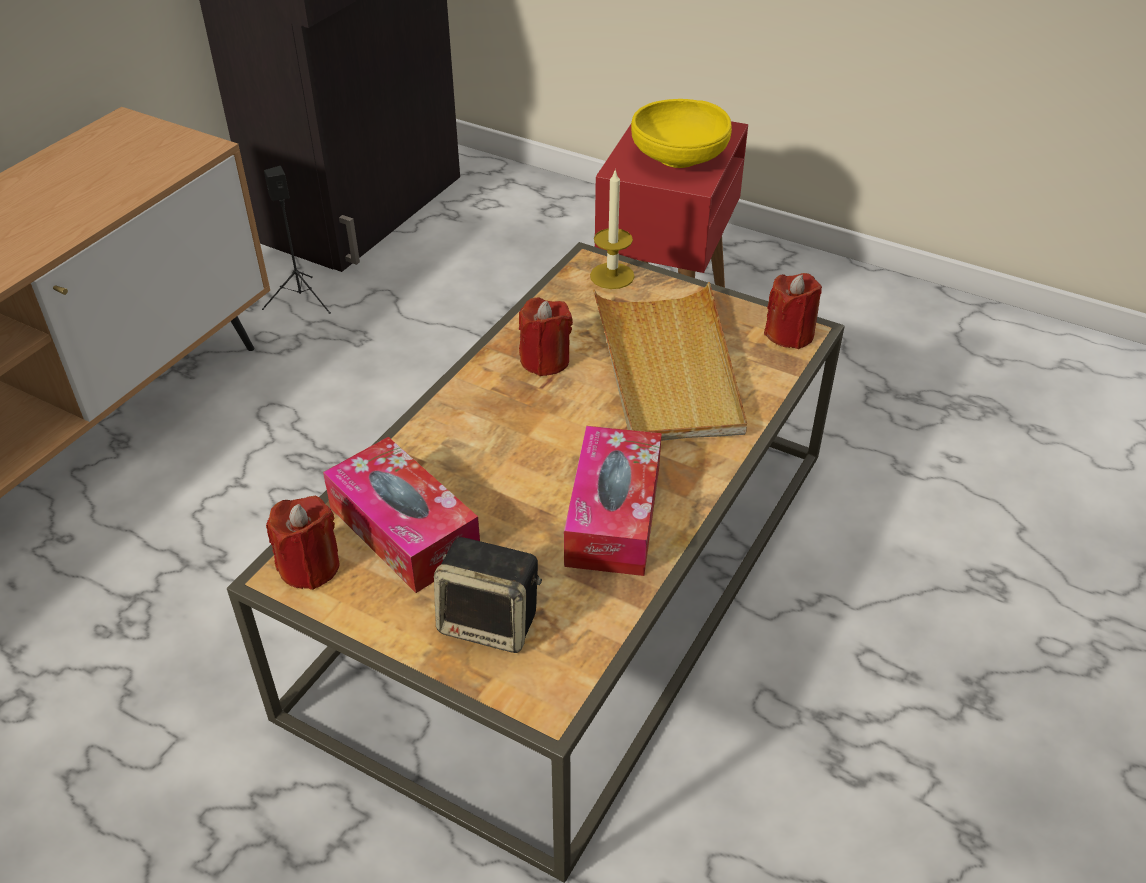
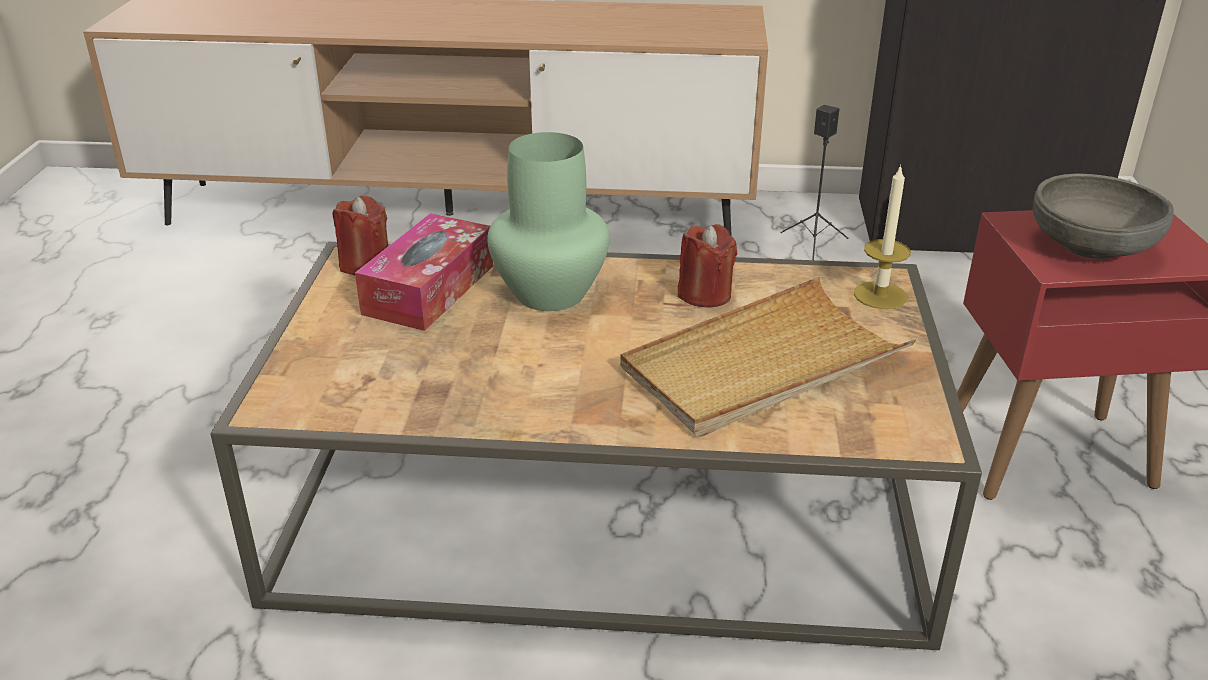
camera: 65 degrees right, 10 degrees down
(473, 450) = (548, 293): none -> green vase
(491, 622) = (345, 358): speaker -> none
(613, 515) = (515, 386): tissue box -> none
(679, 158) = (1090, 247): yellow bowl -> grey bowl
(789, 334) = (912, 432): red candle -> none

